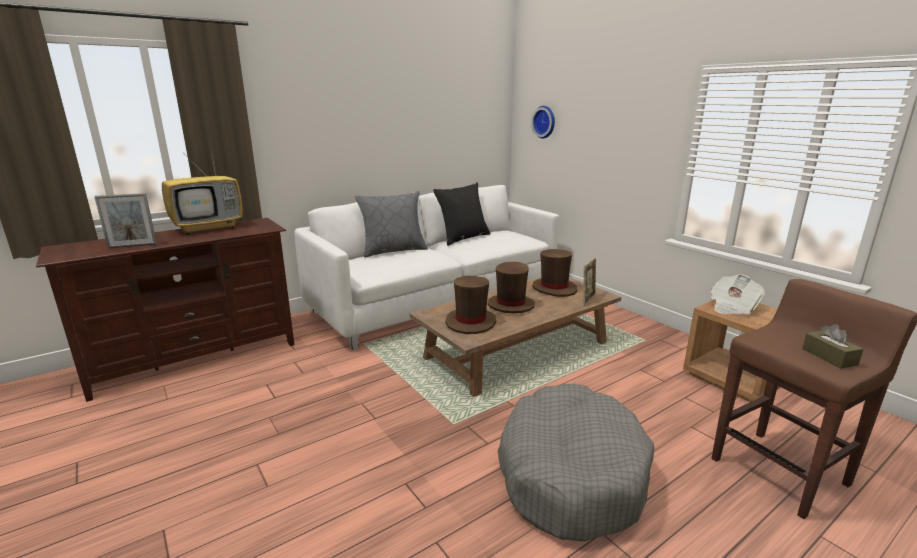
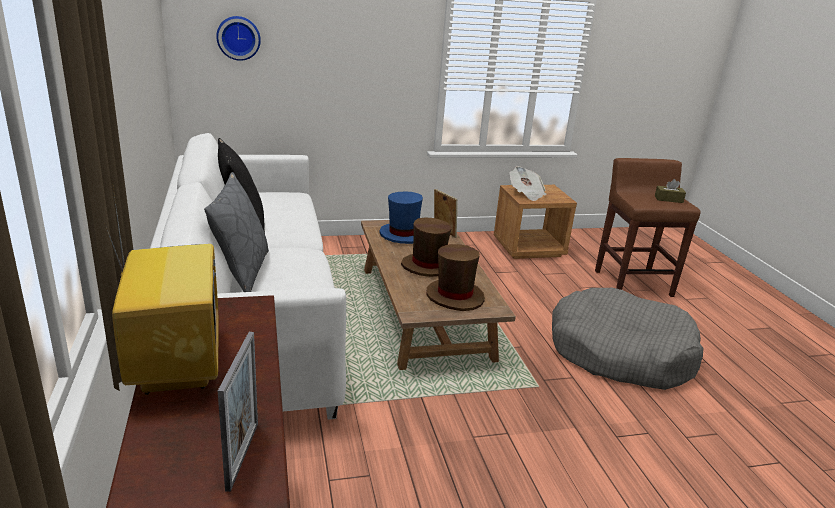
camera: 70 degrees left, 5 degrees up
(554, 288) = (403, 235): brown hat -> blue hat

